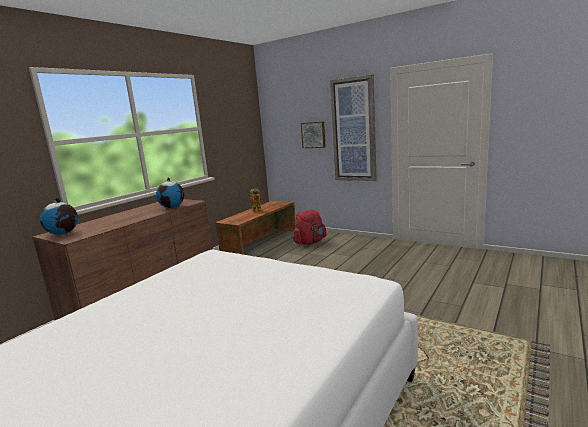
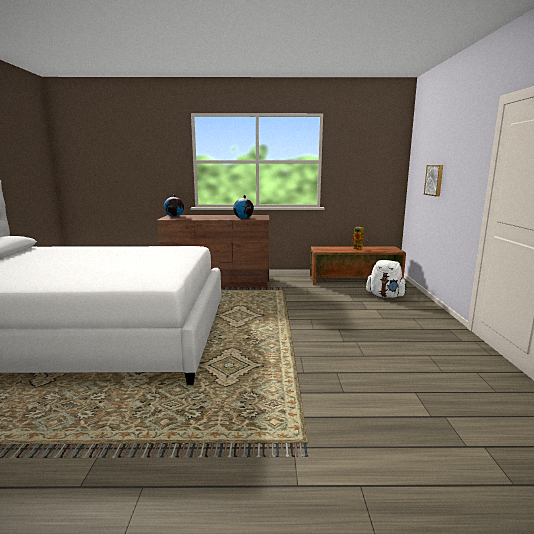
camera: 55 degrees right, 0 degrees up
(310, 242) = (385, 296): red backpack -> white backpack
(354, 130) = (460, 178): picture -> none

